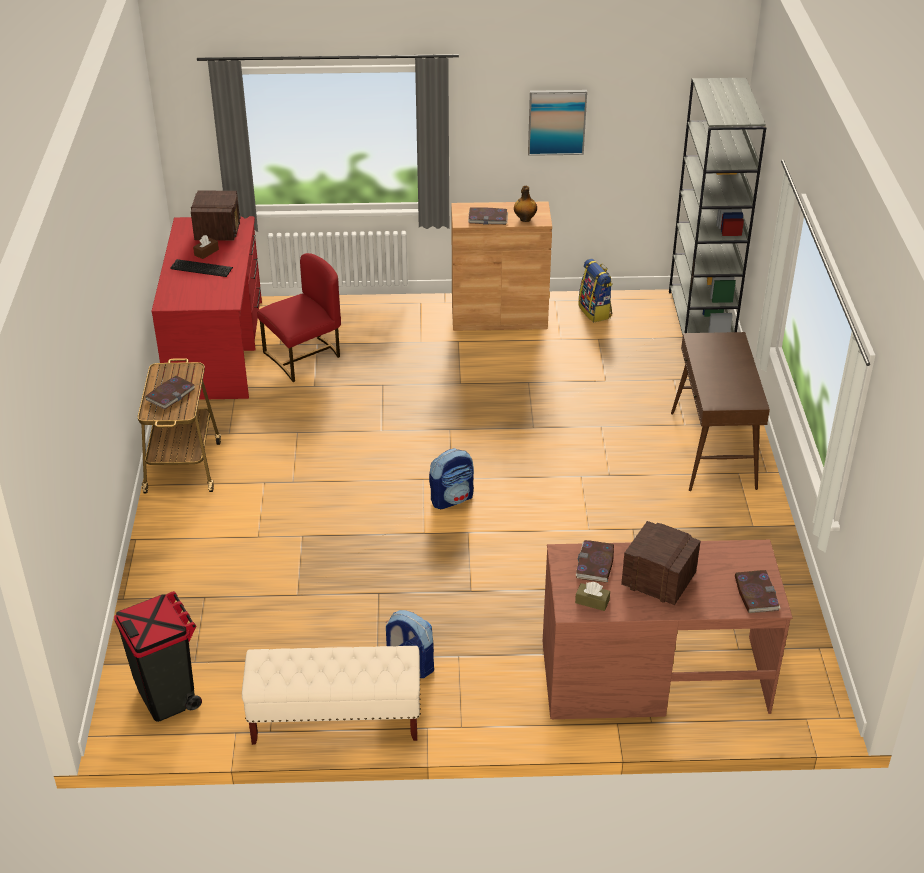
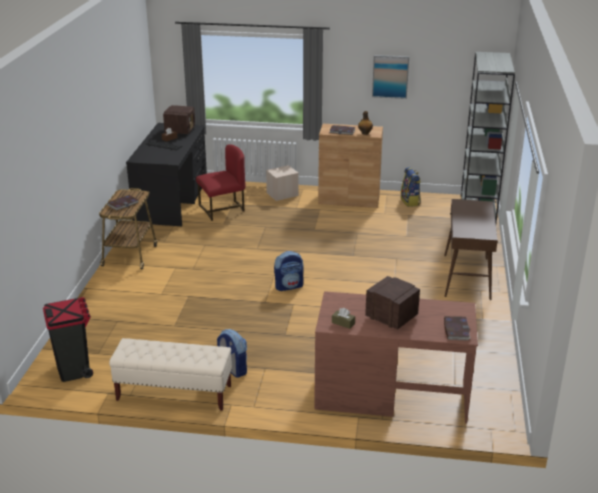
camera: 10 degrees right, 10 degrees down
(217, 349) = (172, 201): red desk -> black desk
(391, 316) = (282, 194): none -> beige storage box
(595, 563) = (352, 304): book -> none

